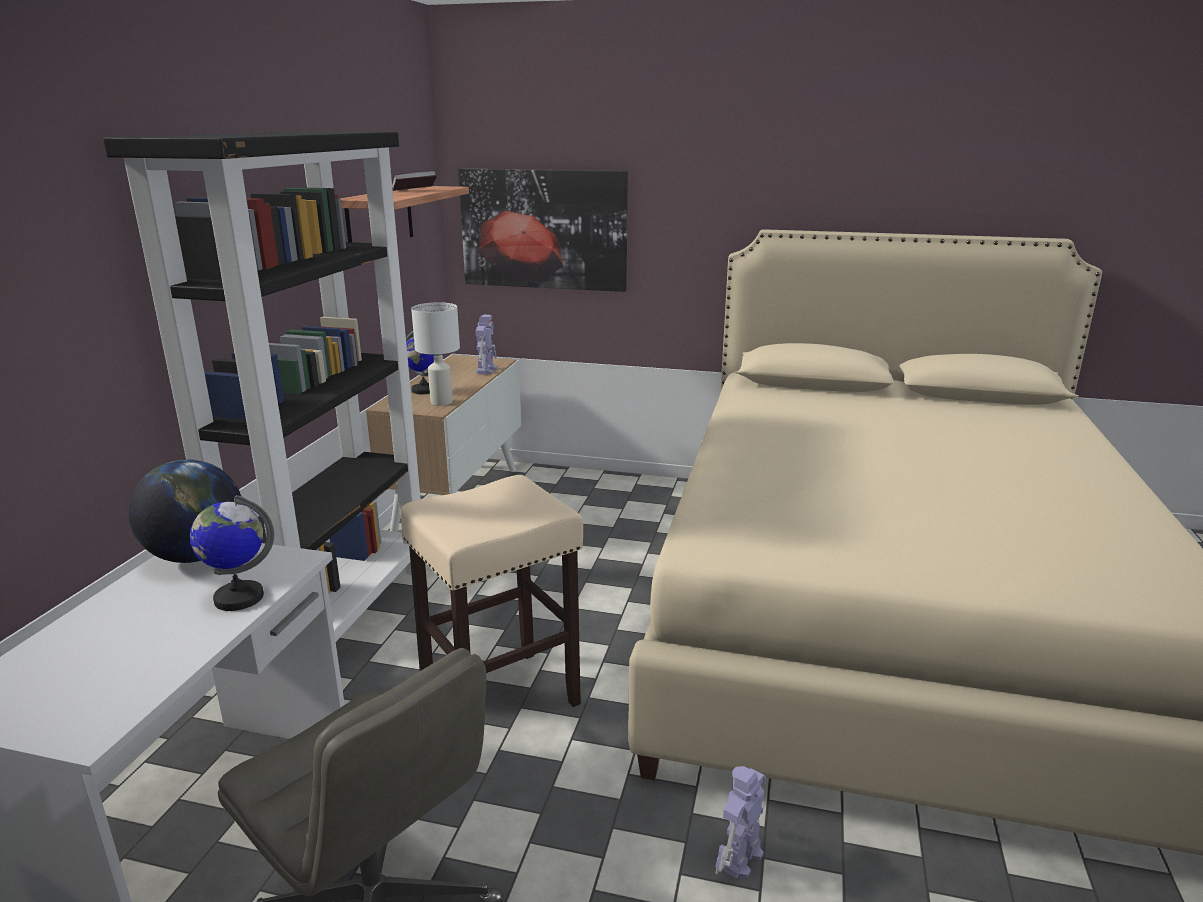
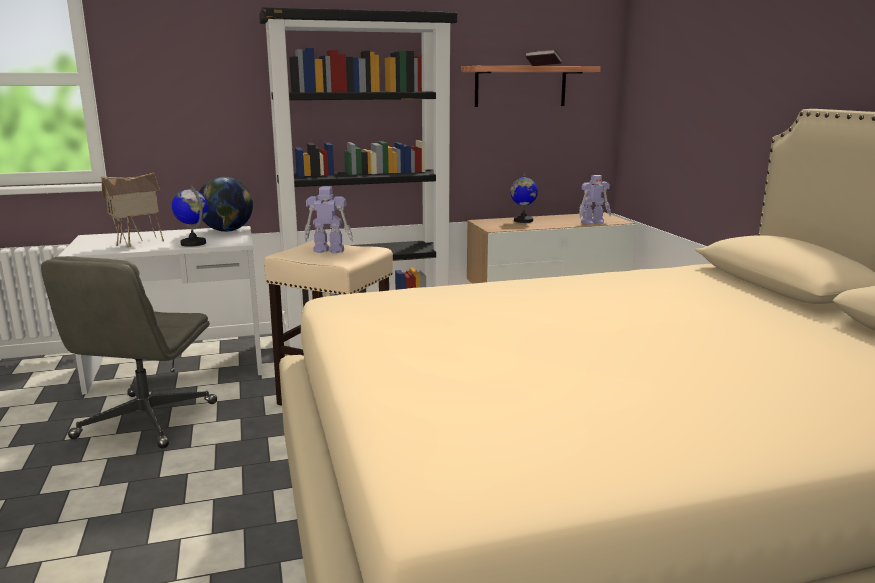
camera: 60 degrees right, 5 degrees down
(139, 652) = (139, 243): none -> toy house
(440, 402) = (510, 227): white table lamp -> none
(543, 229) = (670, 108): picture -> none
(739, 858) = (238, 518): toy robot -> toy robot (328, 250)

